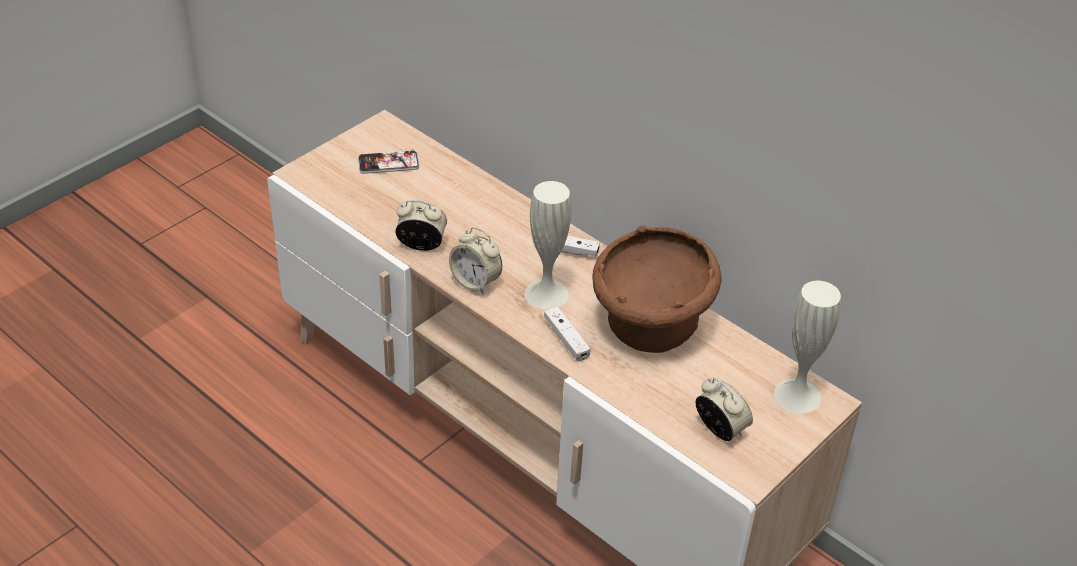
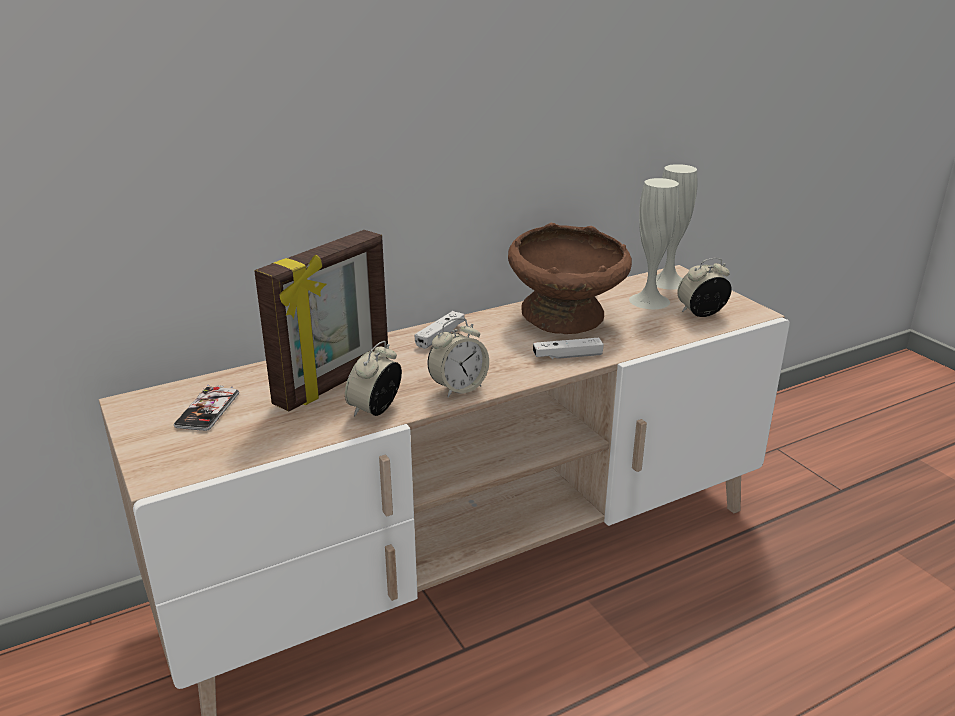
camera: 70 degrees left, 15 degrees down
(454, 212) = (335, 383): none -> picture frame
(546, 294) = (498, 355): white vase -> white vase (649, 301)

